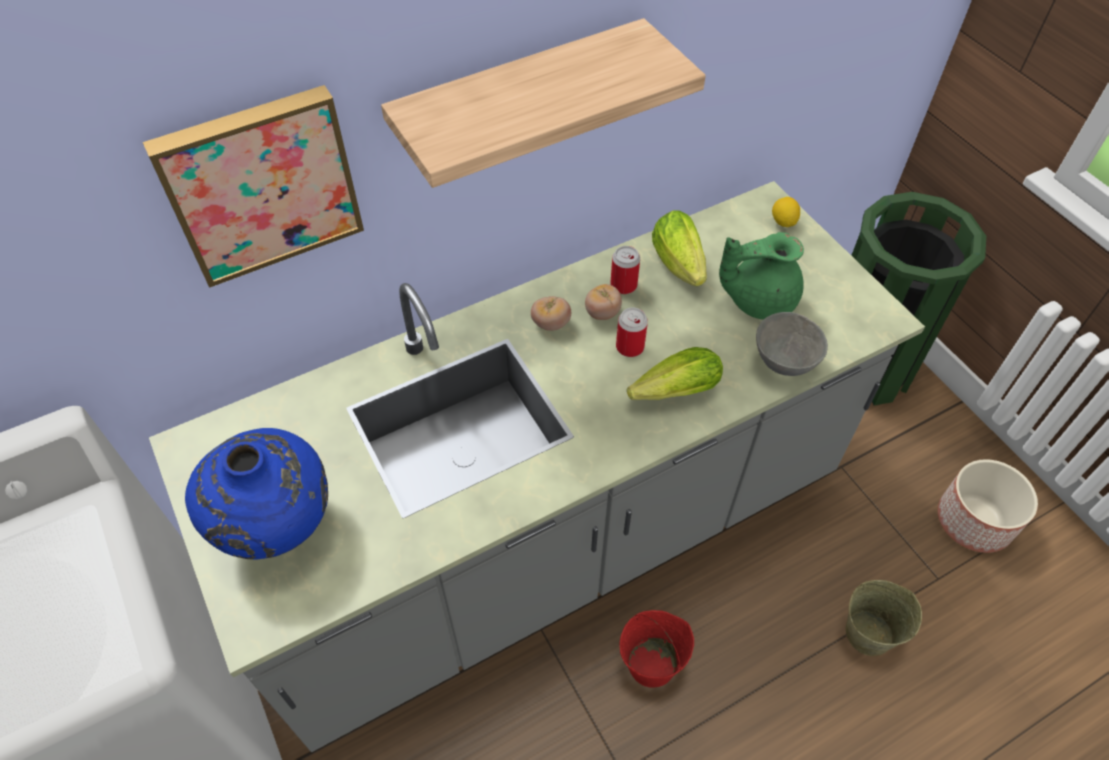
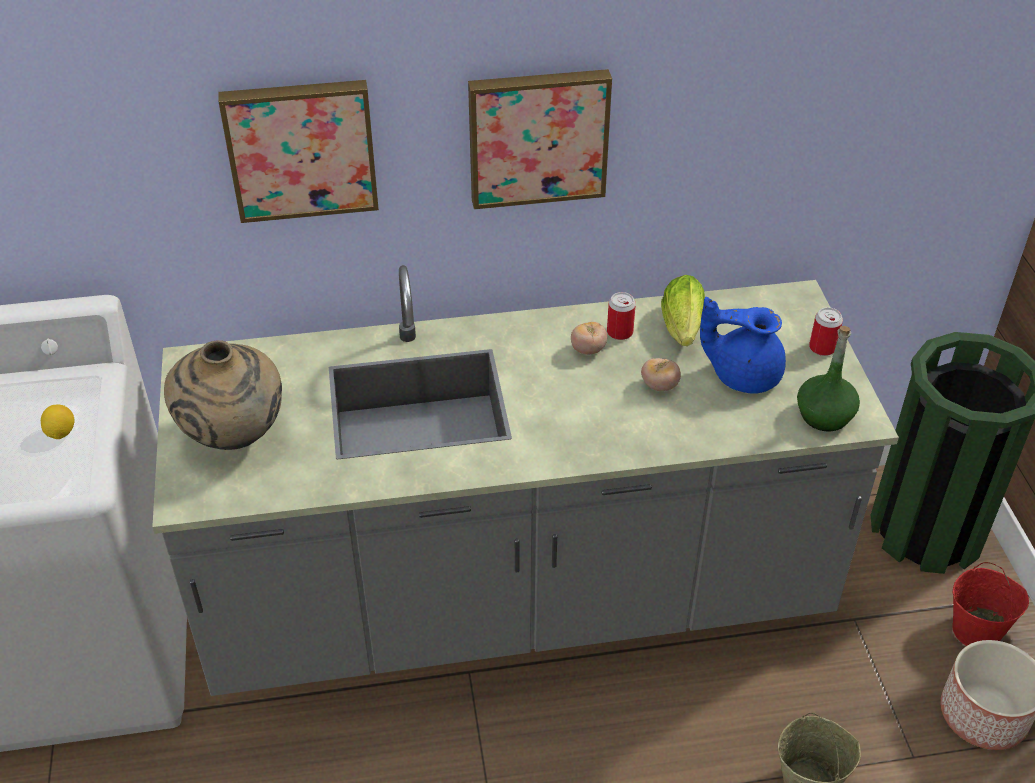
camera: 20 degrees right, 10 degrees down
(278, 526) = (234, 437): blue vase -> beige vase
(520, 105) = (537, 136): shelf -> picture
(551, 323) = (536, 347): tomato -> tomato (659, 386)
(630, 347) = (599, 382): can -> can (822, 348)
(652, 663) = (566, 737): red bucket -> red bucket (977, 630)
(670, 392) = (617, 427): lettuce -> none
(758, 299) = (742, 374): green teapot -> blue teapot
(782, 364) = (736, 431): grey bowl -> none
(783, 222) = (805, 316): lemon -> lemon (61, 433)
(851, 323) = (824, 415): none -> green bottle

